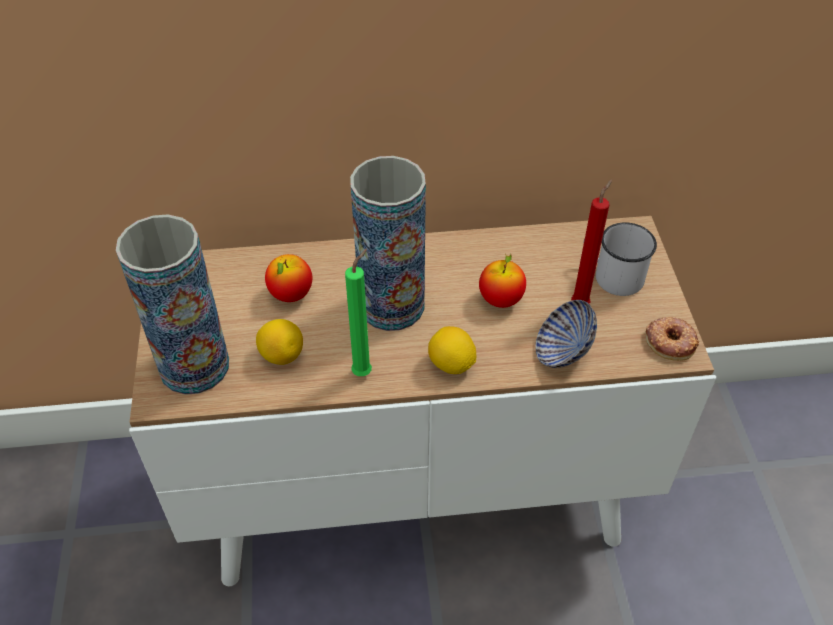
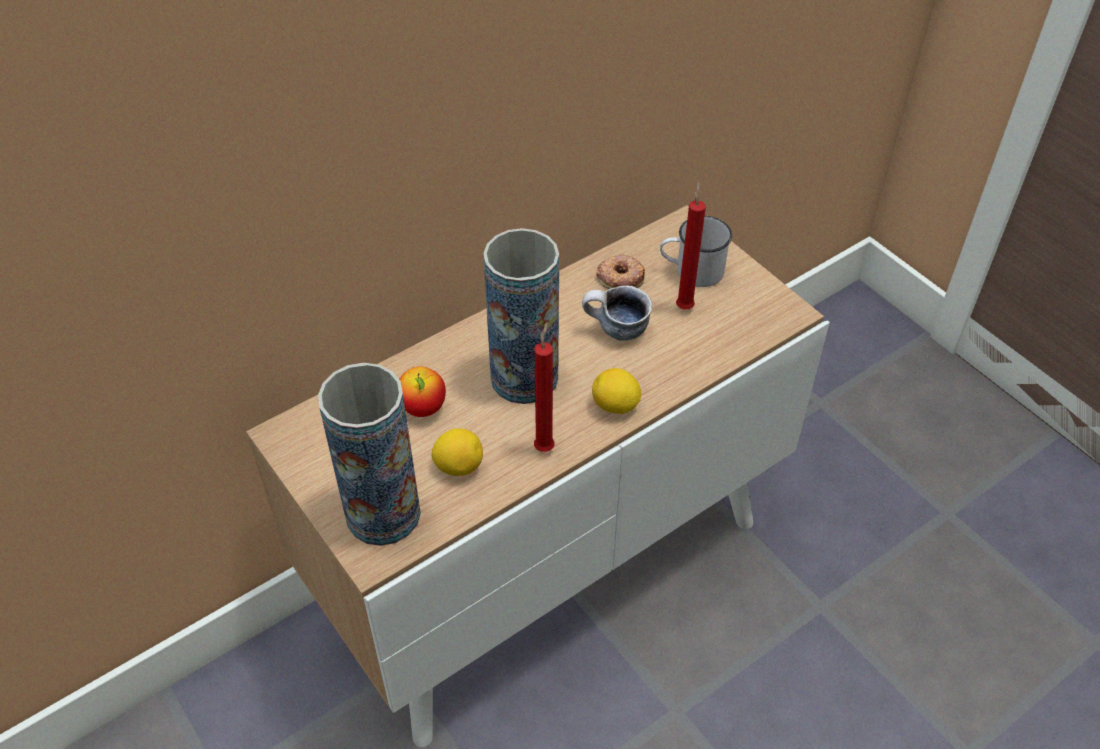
camera: 30 degrees left, 0 degrees up
(364, 371) = (545, 446): green candle -> red candle
(501, 300) = (615, 331): apple -> mug
(562, 352) = (699, 354): bowl -> none
(670, 341) = (776, 307): donut -> donut (620, 277)

